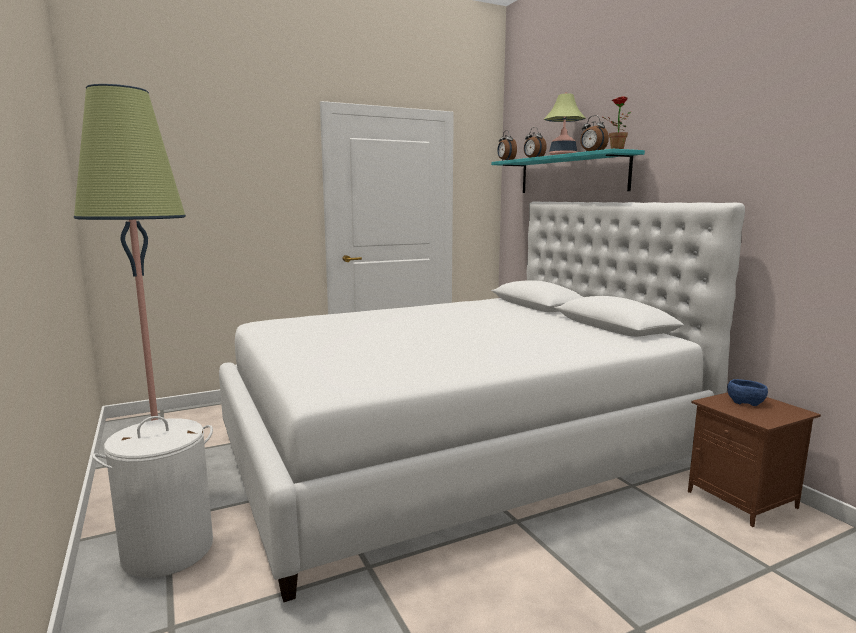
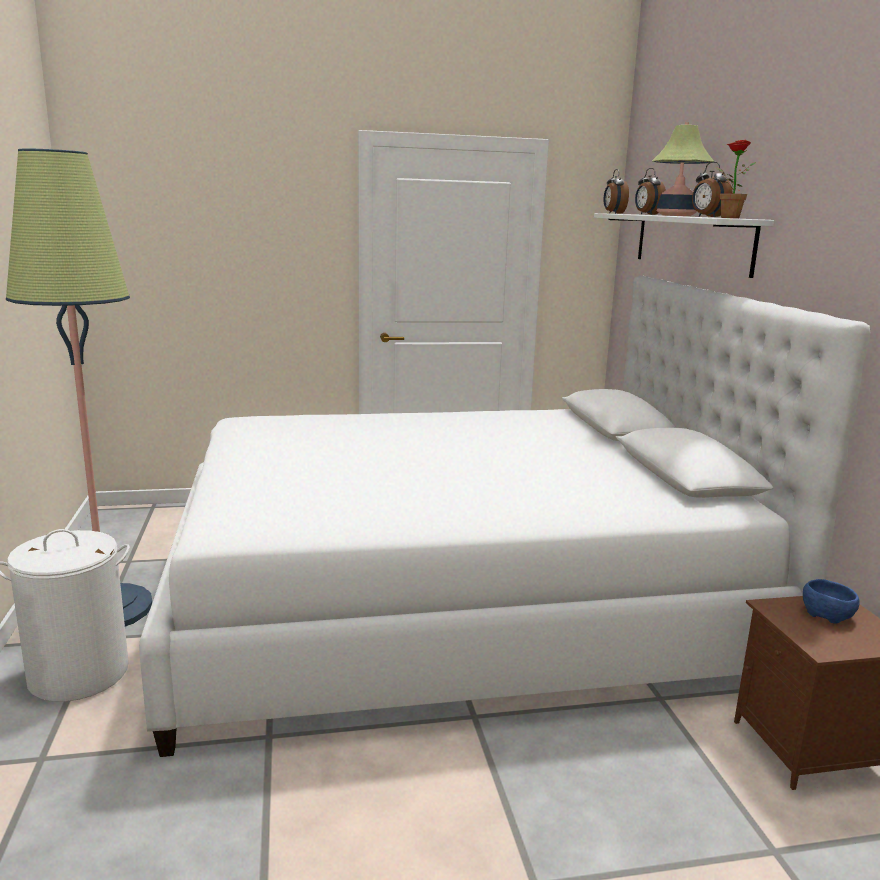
camera: 15 degrees right, 5 degrees up
(571, 174) = (691, 242): turquoise shelf -> white shelf

